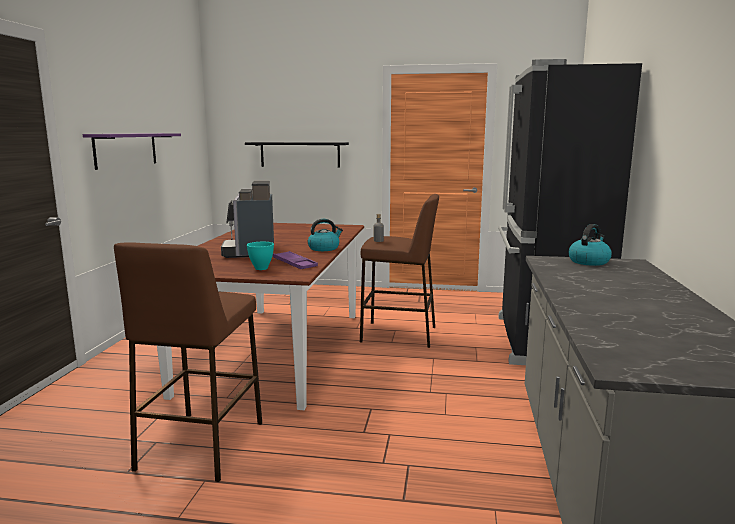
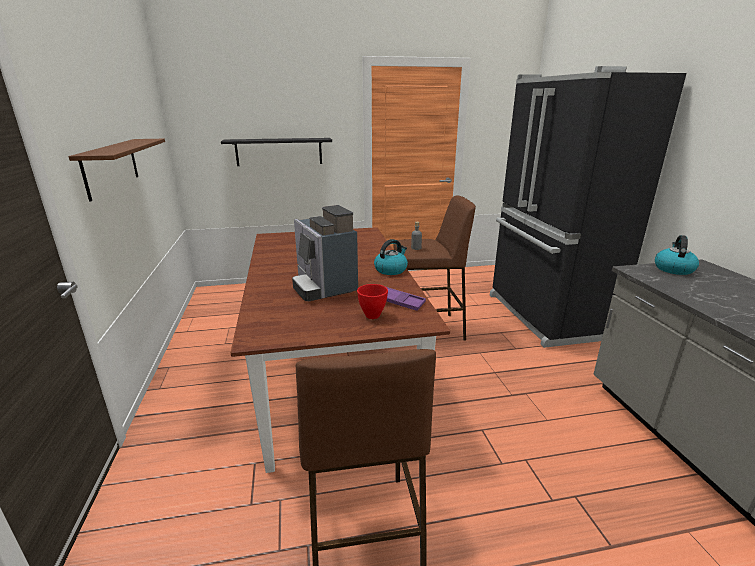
camera: 20 degrees left, 10 degrees up
(126, 150) = (111, 167): purple shelf -> brown shelf
(260, 268) = (371, 316): turquoise bowl -> red bowl

